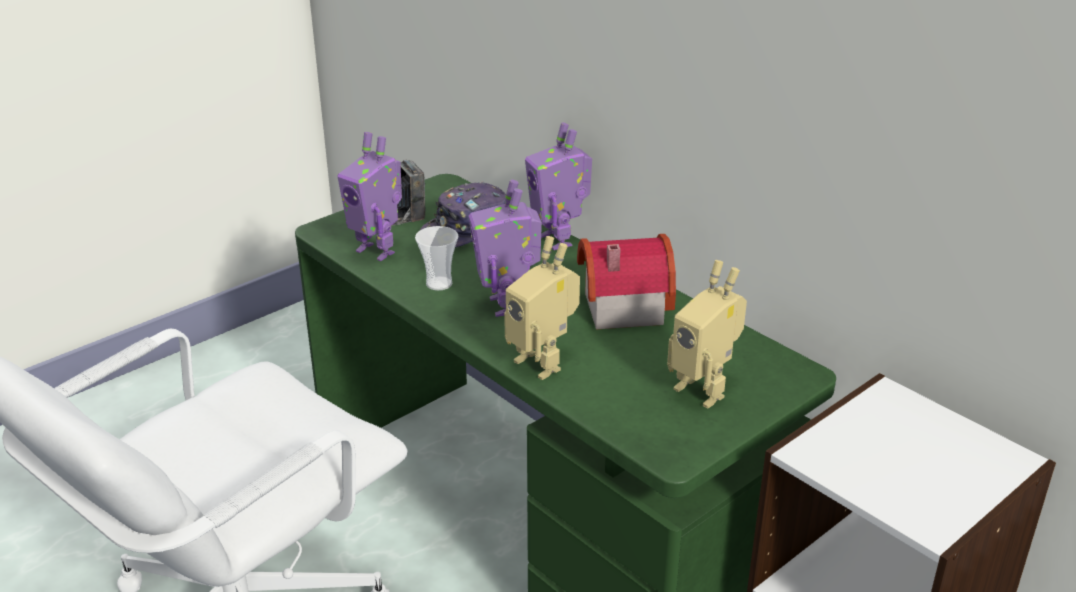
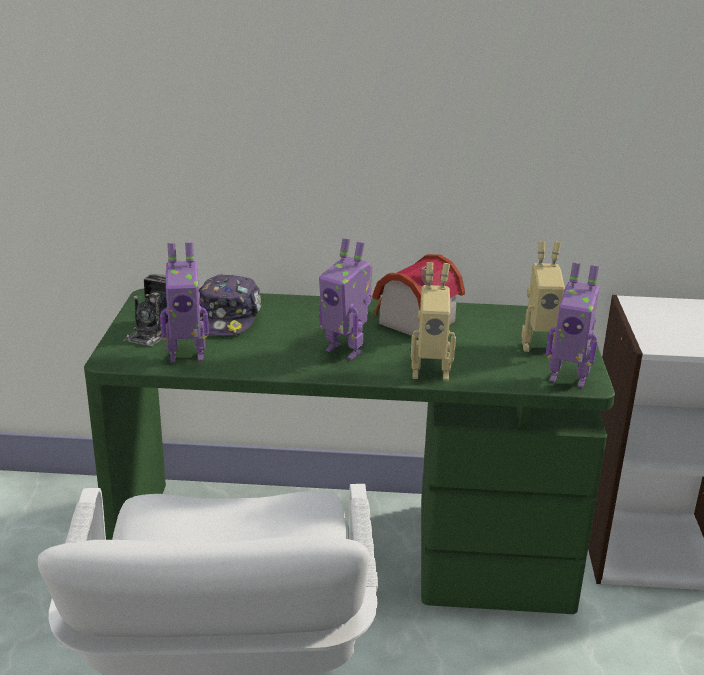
camera: 45 degrees left, 5 degrees down
(439, 284) = (275, 357): cup -> none
(558, 240) = (302, 301): toy robot -> toy robot (568, 378)

